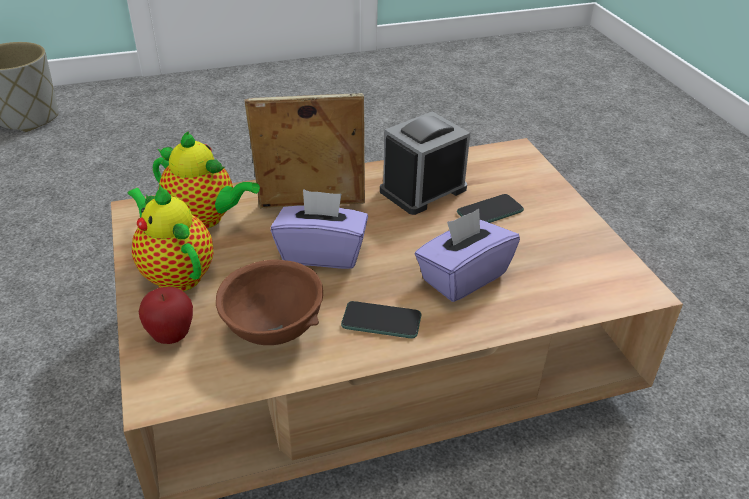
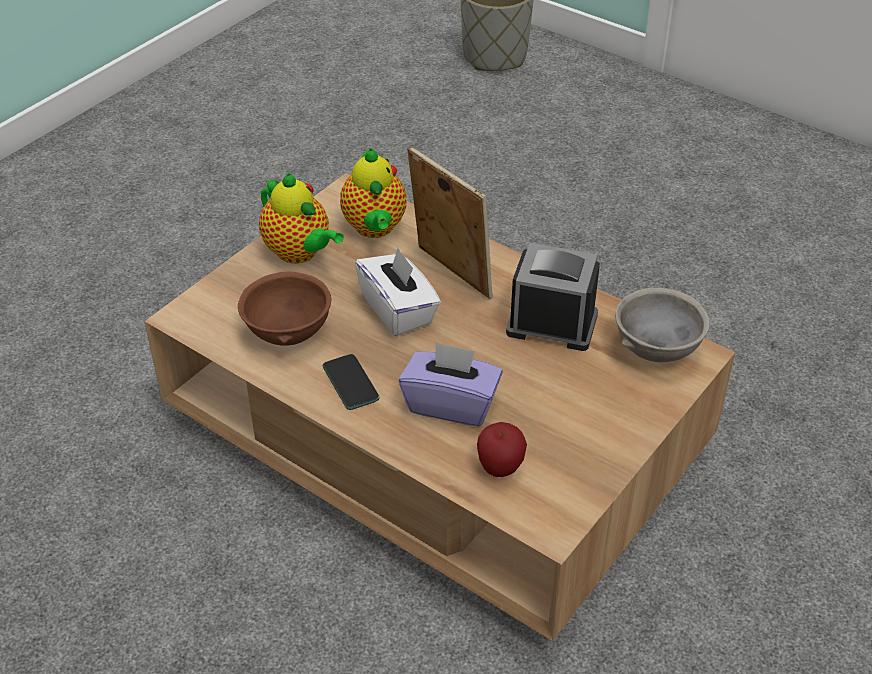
camera: 55 degrees right, 5 degrees up
(171, 336) = (238, 290): apple -> apple (500, 468)
(175, 273) = (300, 253): teapot -> teapot turned 120 degrees clockwise
(322, 253) = (398, 310): purple tissue box -> white tissue box
(490, 212) = (566, 380): phone -> none
(495, 163) = (655, 350): none -> grey bowl

